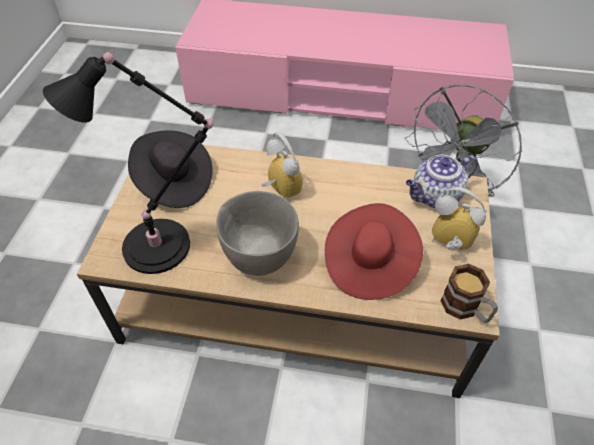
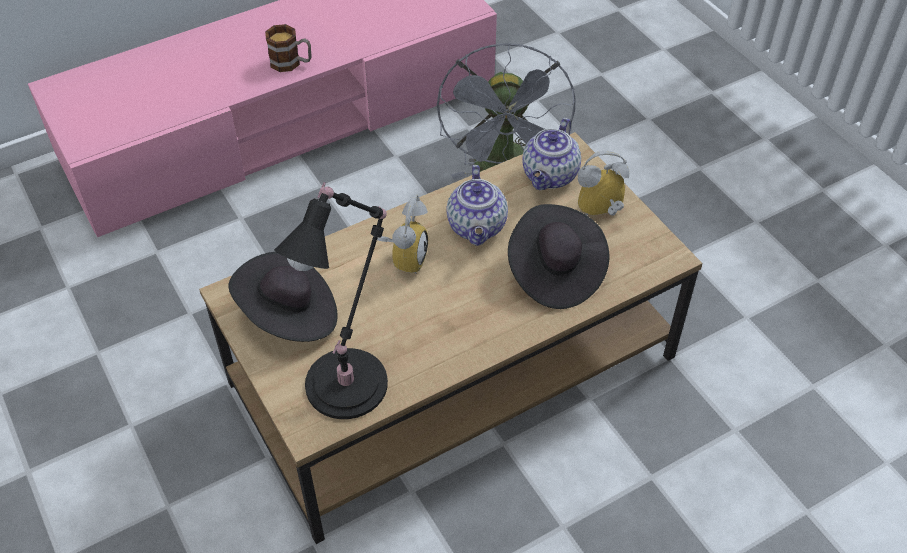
camera: 40 degrees left, 0 degrees up
(260, 256) = (454, 328): grey bowl -> none
(278, 190) = (404, 257): alarm clock -> alarm clock turned 90 degrees clockwise
(346, 200) = (477, 228): none -> teapot
(369, 264) = (554, 272): red hat -> black hat
(465, 309) = (661, 258): mug -> mug (291, 63)

